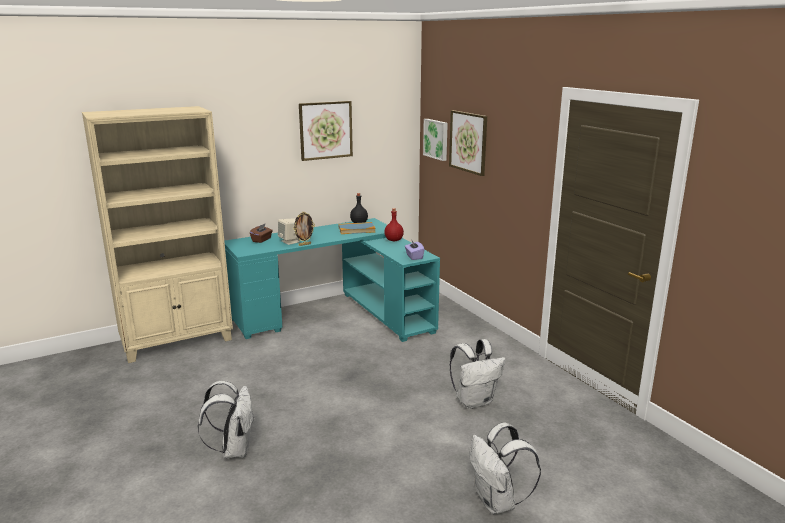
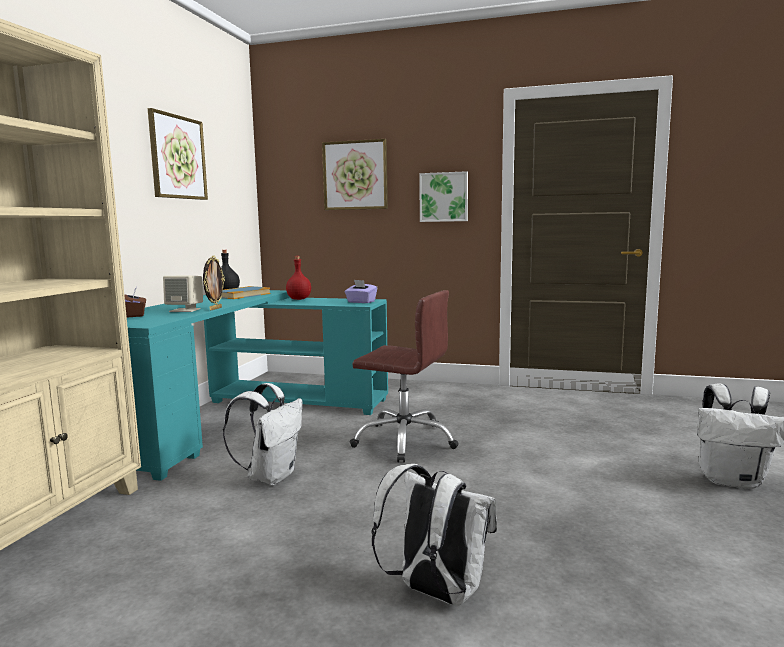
camera: 45 degrees left, 10 degrees down
(381, 369) = (405, 440): none -> brown office chair
(436, 139) = (293, 183): picture -> picture (444, 197)
(474, 401) = (538, 428): white backpack -> white backpack (271, 476)

